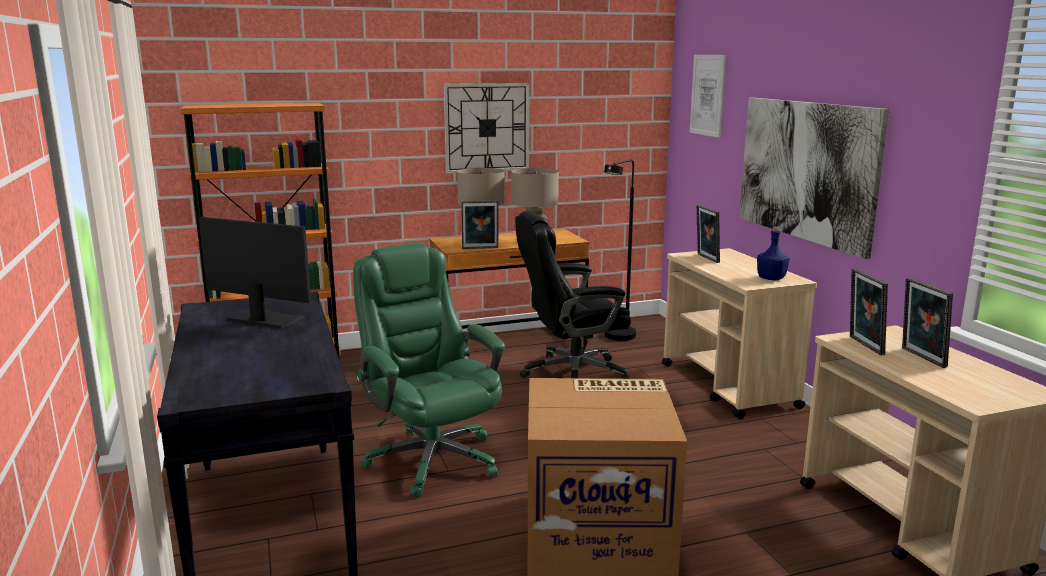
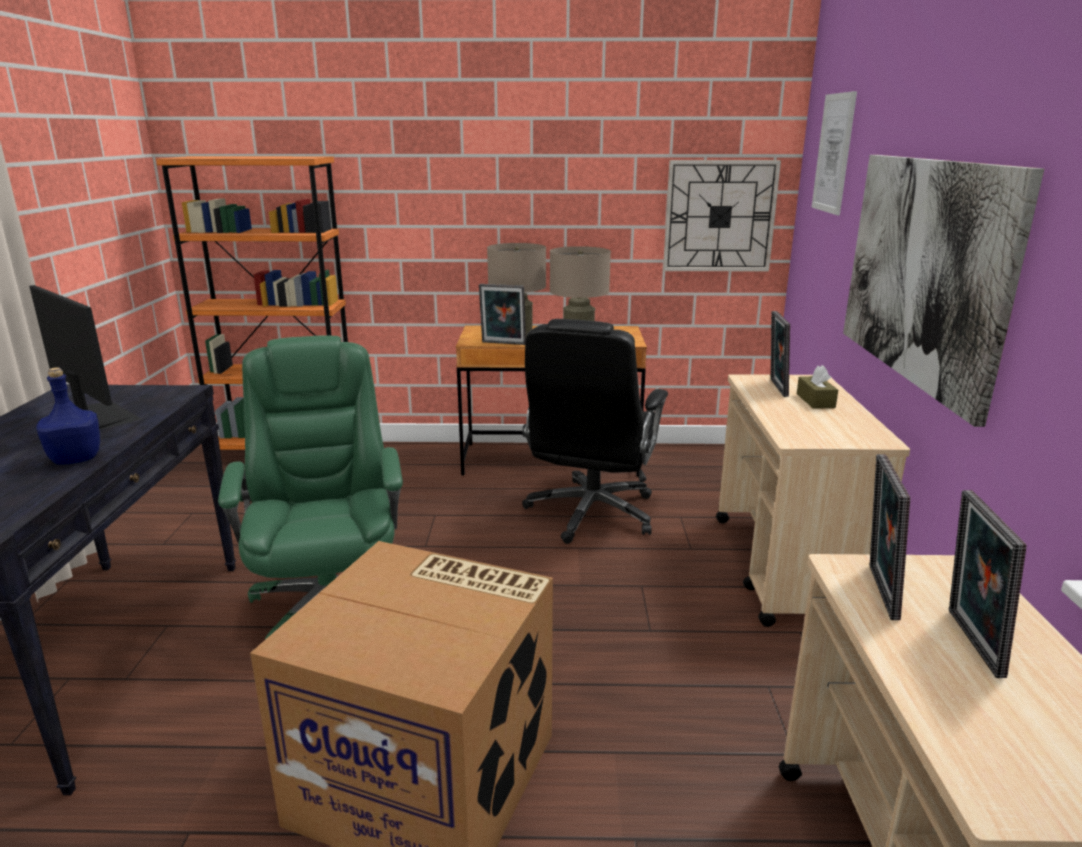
camera: 20 degrees right, 5 degrees up
(487, 127) = (539, 193): wall clock -> wall clock (719, 216)
(571, 374) = (591, 513): black office chair -> black office chair turned 75 degrees counterclockwise
(617, 338) = (686, 471): black floor lamp -> none
(738, 263) = (815, 401): none -> brown tissue box
(771, 278) = (841, 432): blue bottle -> blue bottle (77, 458)

